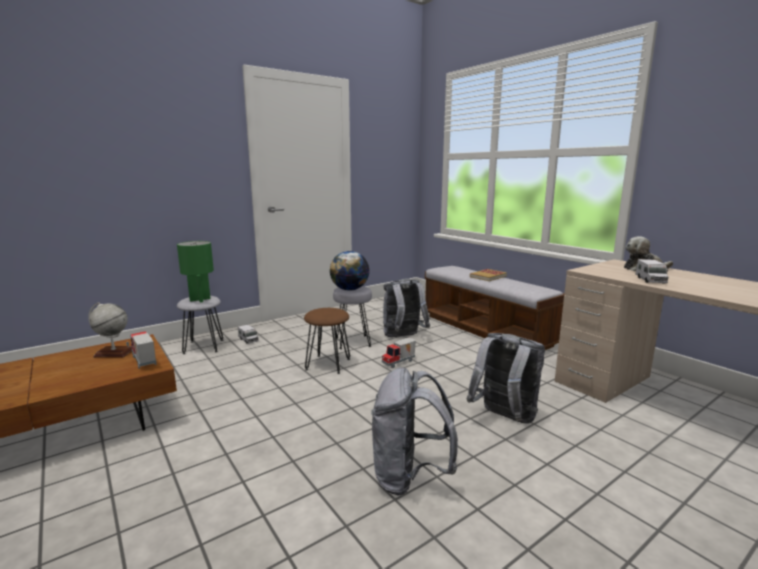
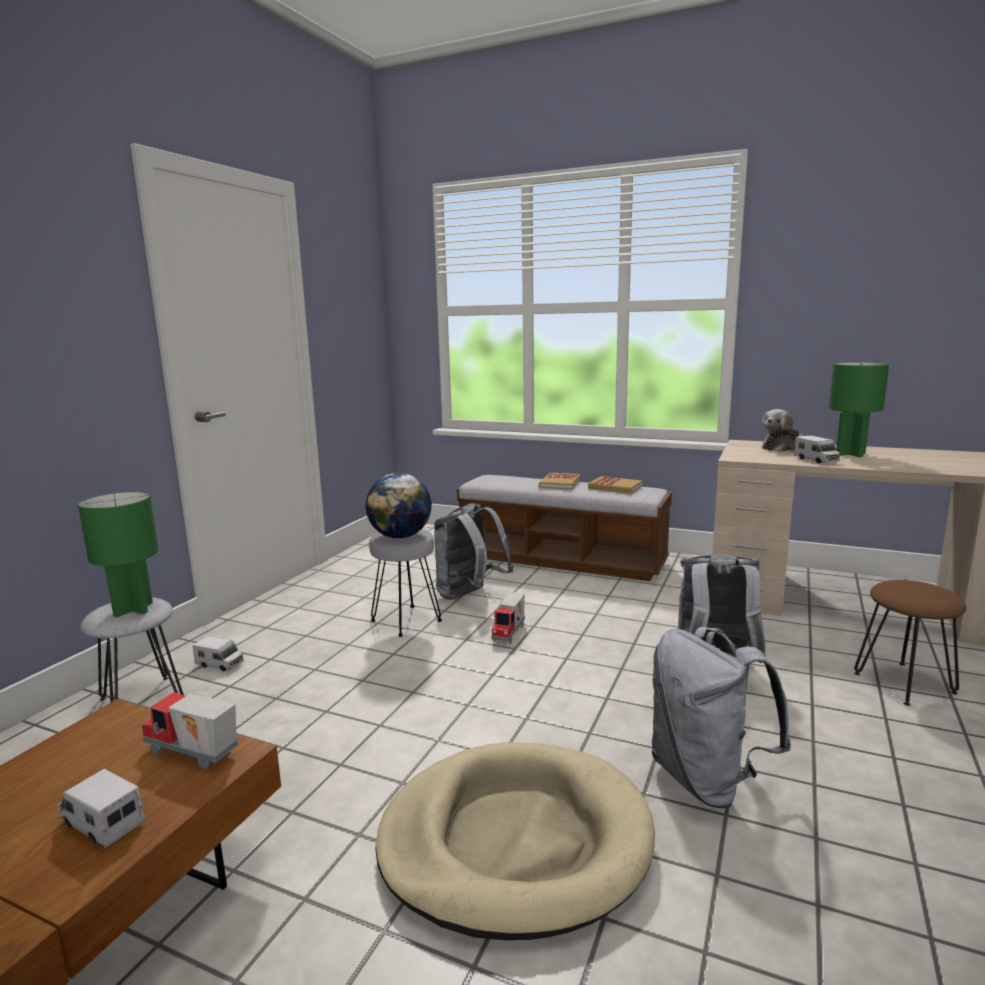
camera: 30 degrees left, 0 degrees up
(84, 375) = (102, 822): none -> toy truck
(114, 353) = (92, 759): globe -> none
(269, 462) = (515, 841): none -> beige dog bed
(327, 364) = (410, 665): brown stool -> brown stool (903, 683)
(521, 284) = (615, 487): none -> book
(697, 281) = (851, 454): none -> green table lamp

